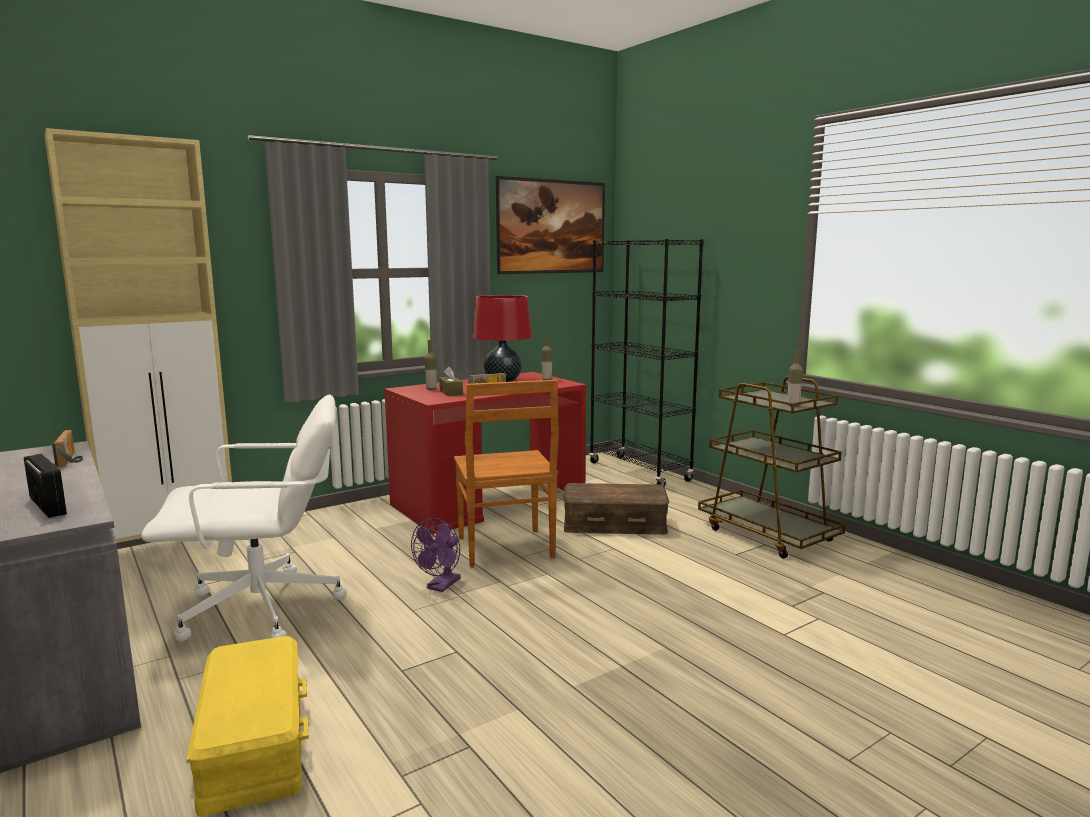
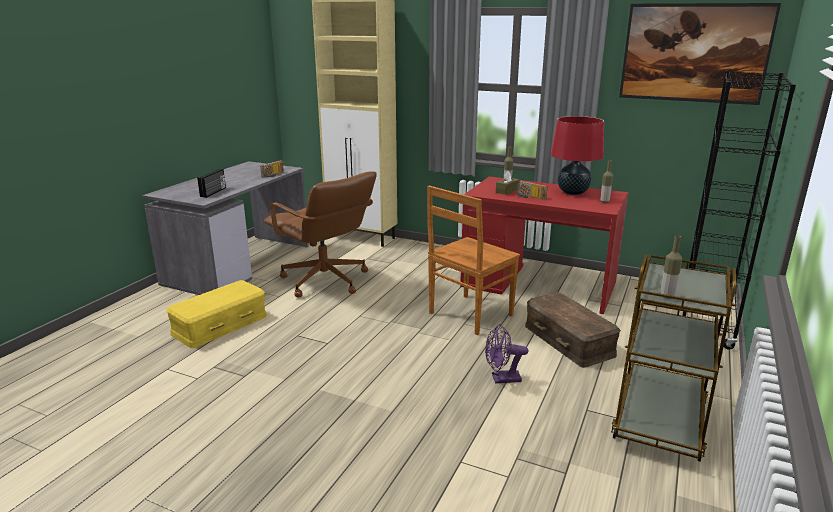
camera: 60 degrees right, 10 degrees up
(263, 609) = (325, 281): white office chair -> brown office chair
(441, 586) = (395, 313): purple fan -> purple fan (501, 379)

